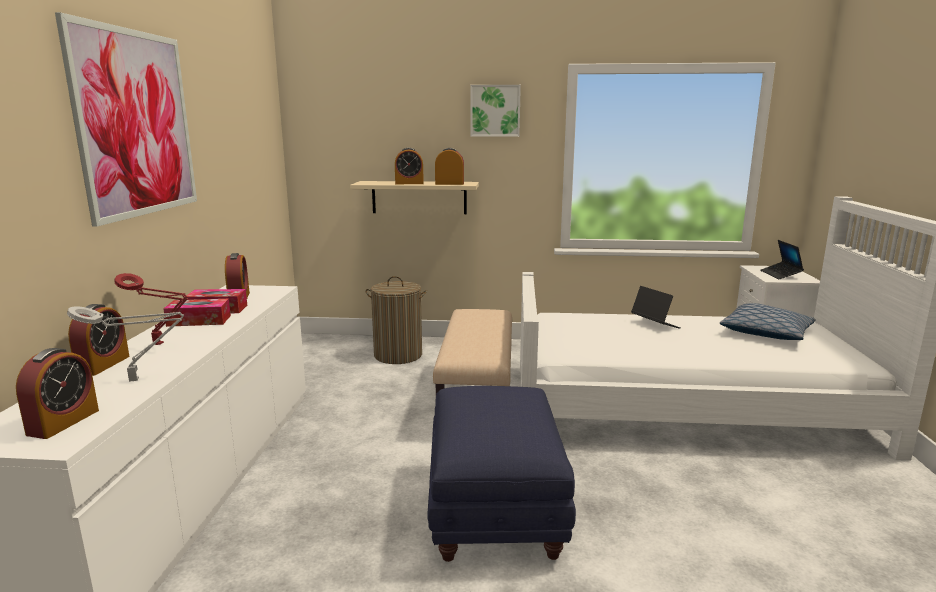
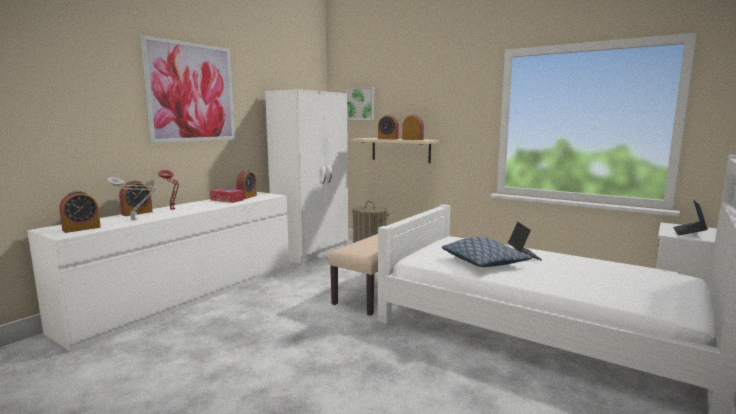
camera: 30 degrees right, 5 degrees down
(199, 321) = (208, 203): tissue box -> none
(305, 362) = (312, 251): none -> white wardrobe
(494, 508) = (313, 349): blue ottoman -> none
(495, 111) = (451, 88): picture -> picture (361, 104)
(766, 333) = (620, 276): pillow -> pillow (484, 262)

